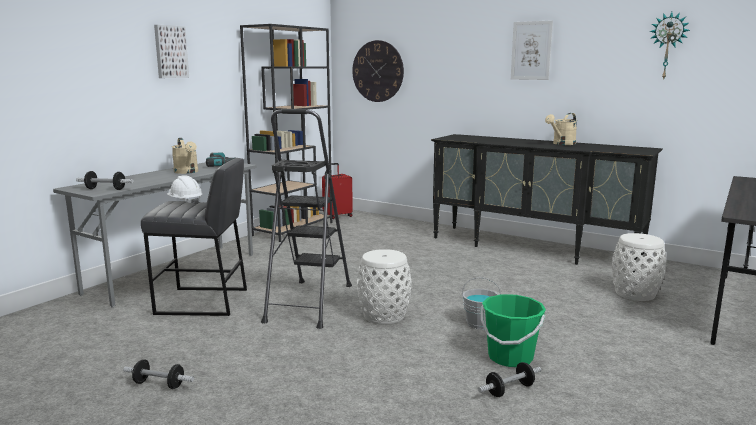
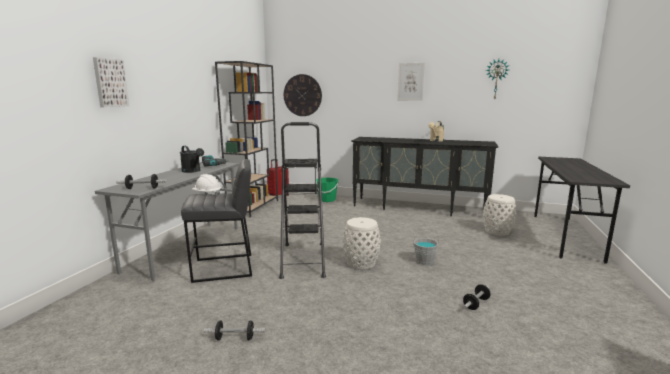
camera: 15 degrees left, 0 degrees up
(170, 52) = (171, 80): picture -> picture (110, 82)
(187, 172) = (193, 171): beige watering can -> black watering can
(510, 357) = (459, 281): green bucket -> green bucket (327, 200)

